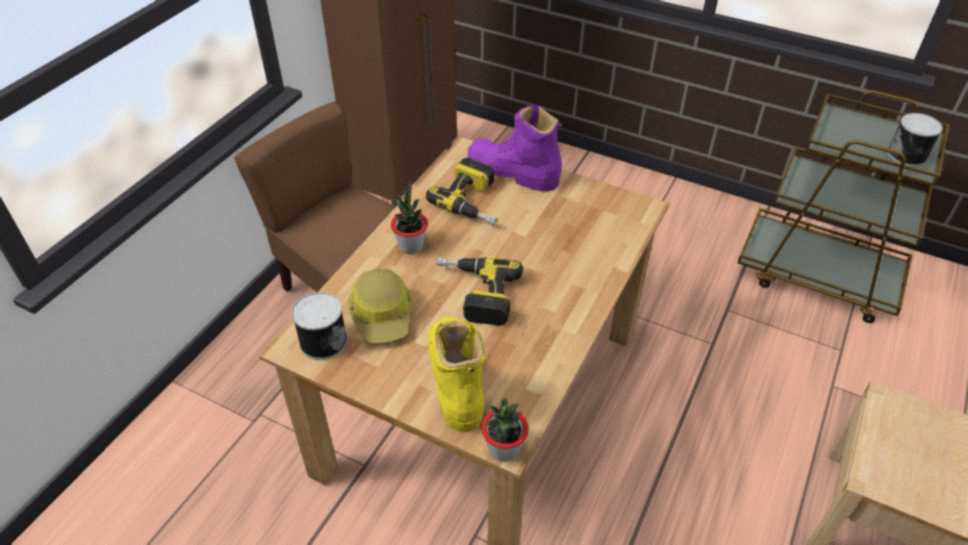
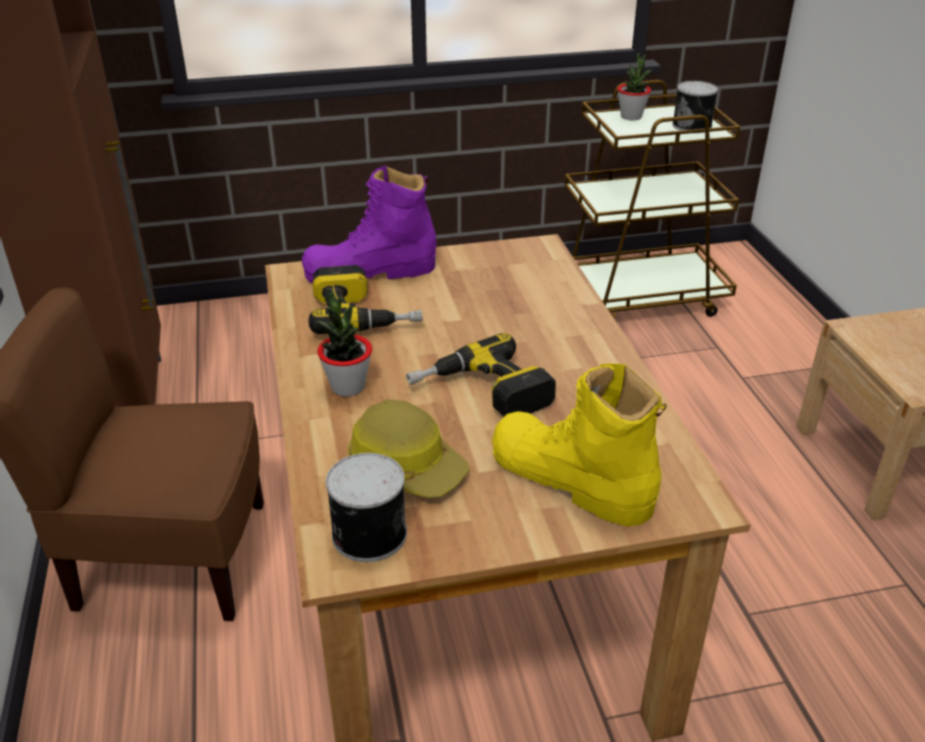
camera: 40 degrees left, 10 degrees down
(504, 449) = (705, 511): potted plant -> potted plant (631, 117)

